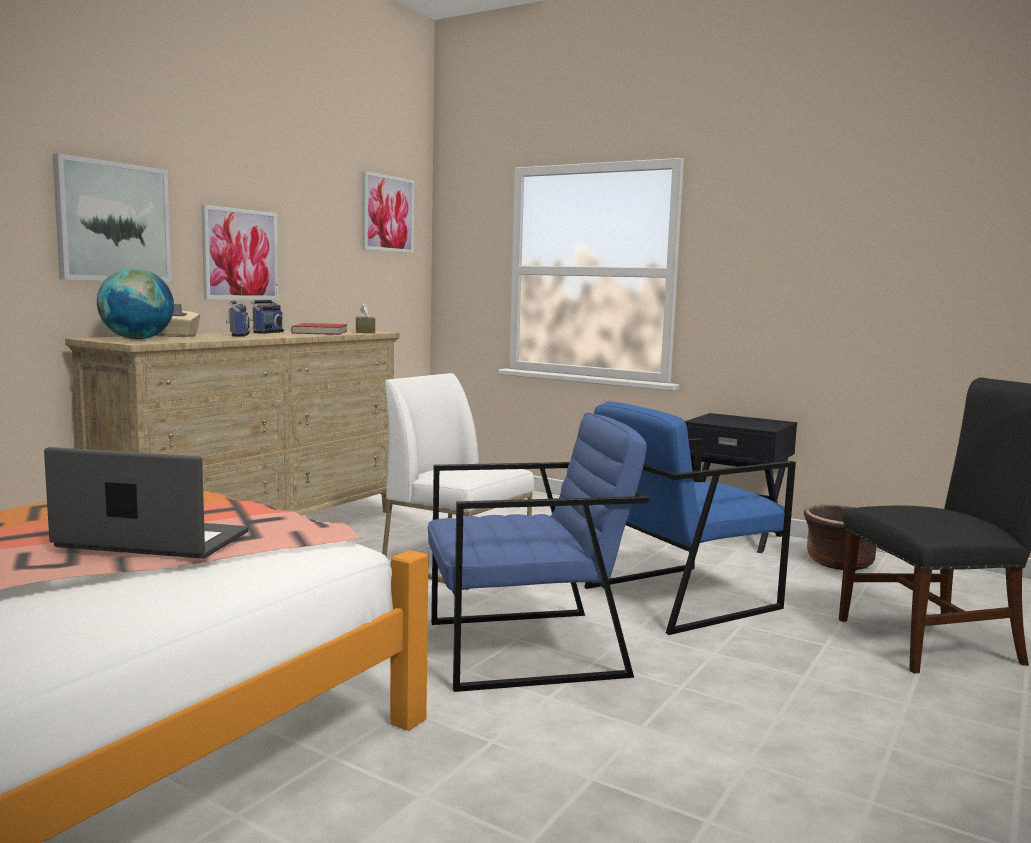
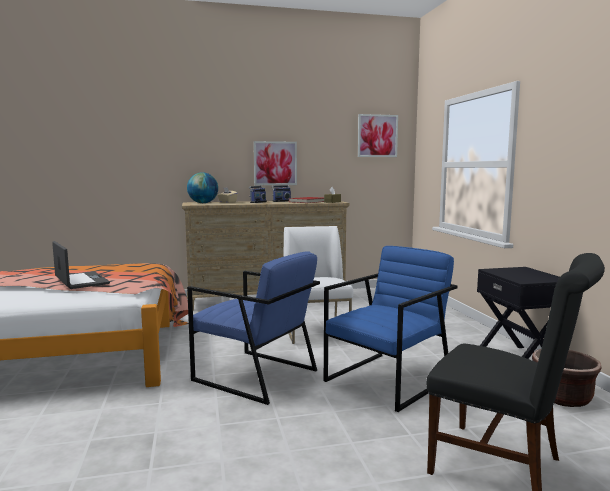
camera: 45 degrees right, 0 degrees up
(113, 222) = (208, 152): picture -> none
(680, 597) = (388, 380): blue armchair -> blue armchair turned 120 degrees clockwise

